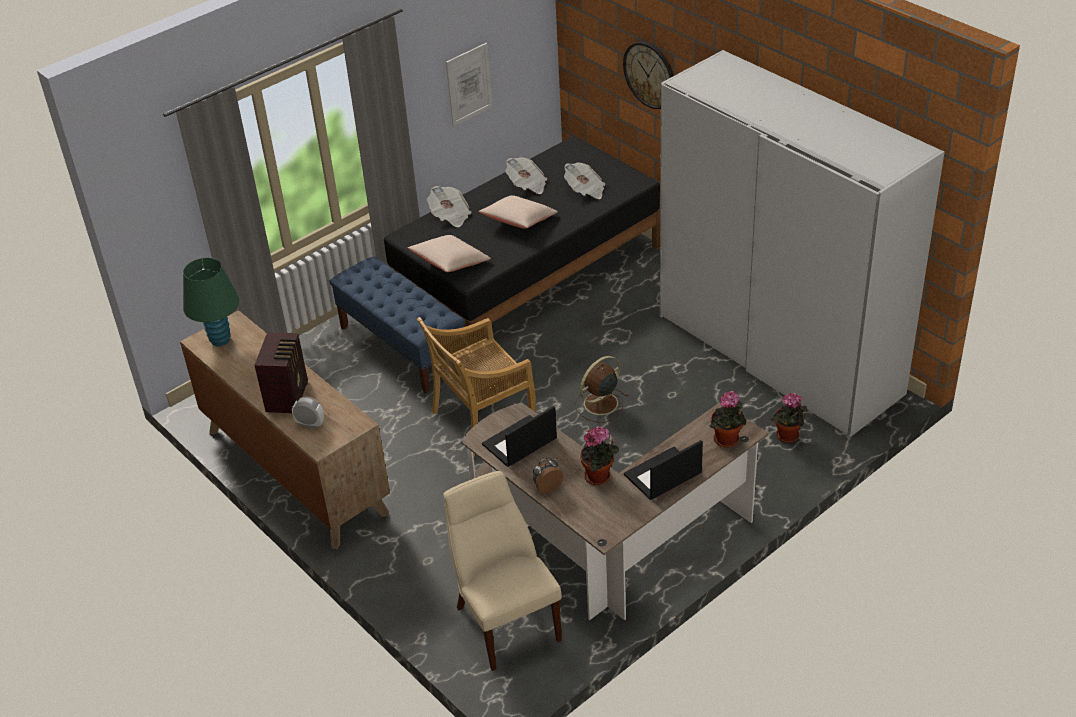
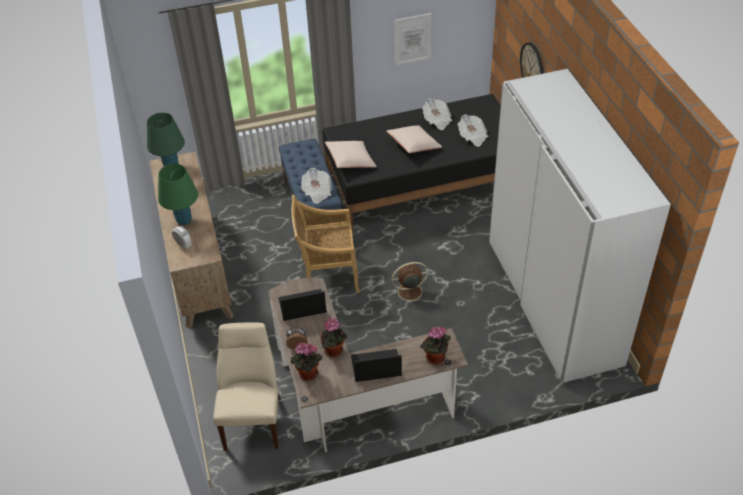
camera: 25 degrees right, 5 degrees up
(288, 395) = (184, 220): radio -> green table lamp
(450, 216) = (373, 127): newspaper -> newspaper (317, 192)
(787, 437) = (518, 365): potted plant -> potted plant (307, 375)

